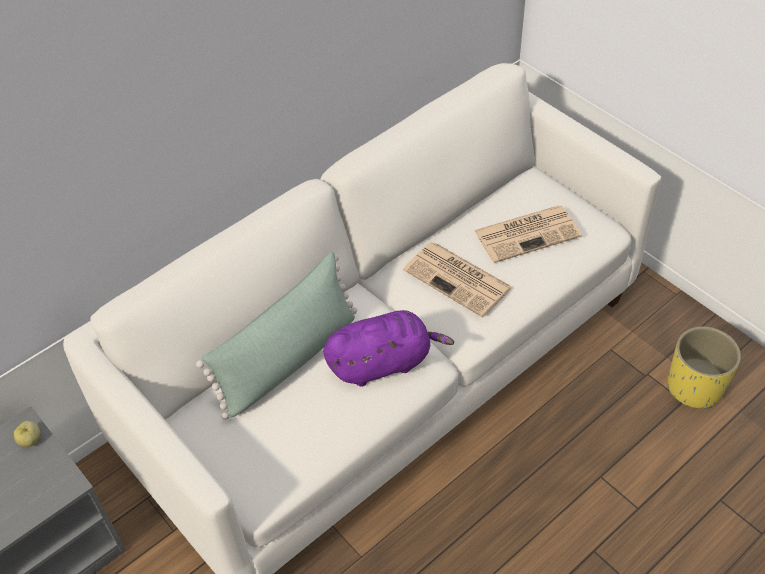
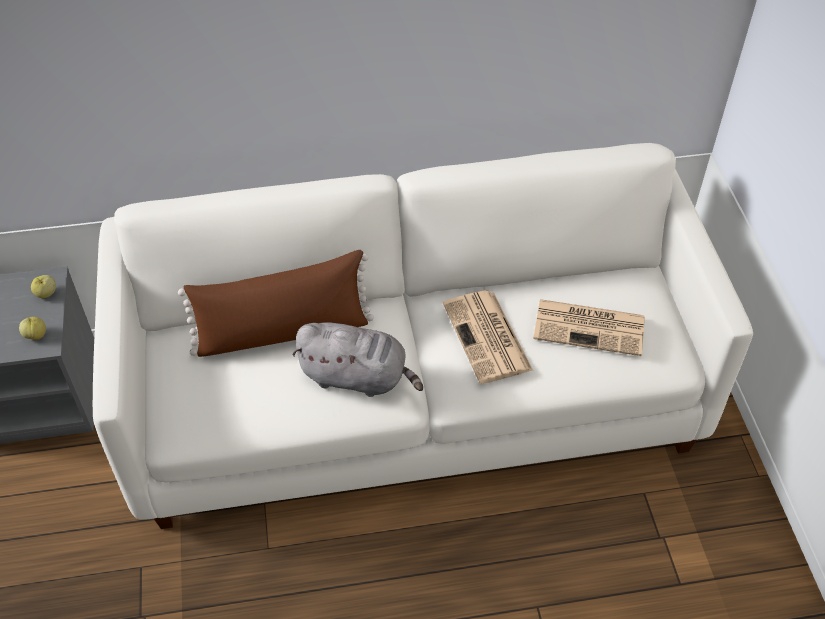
camera: 30 degrees right, 0 degrees up
(52, 482) = (36, 335): none -> apple
(288, 359) = (283, 332): green pillow -> brown pillow
(383, 363) = (358, 377): purple plush toy -> grey plush toy
(695, 387) = (704, 577): yellow planter -> none

